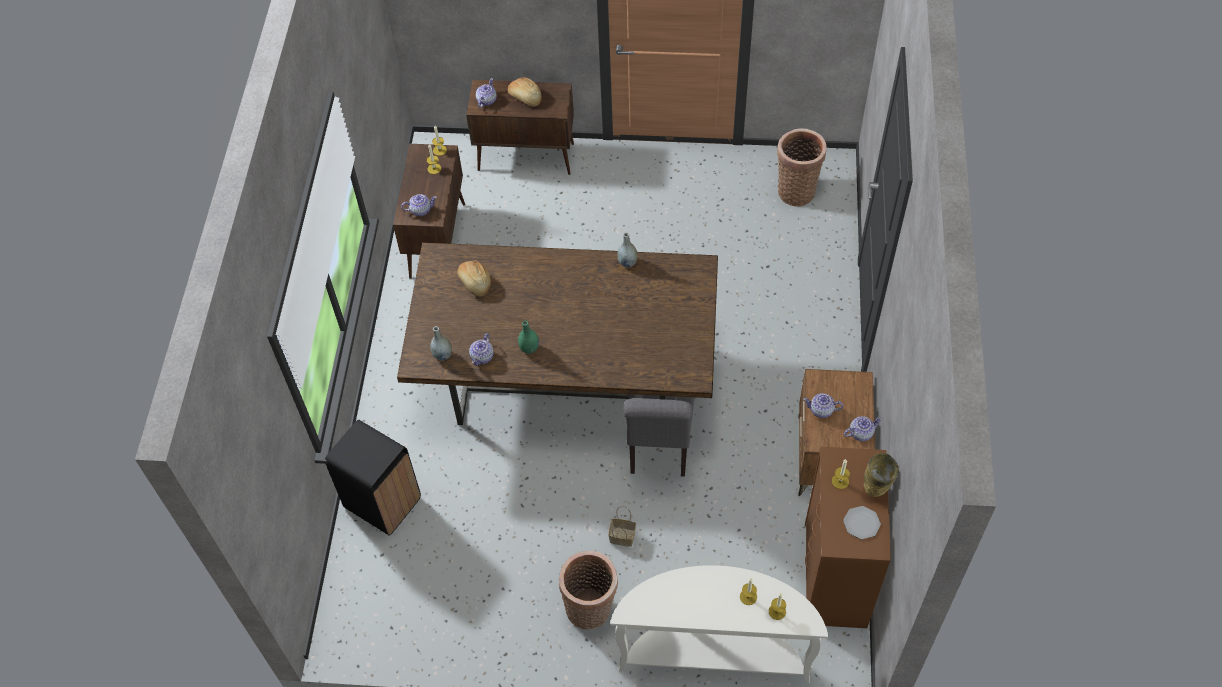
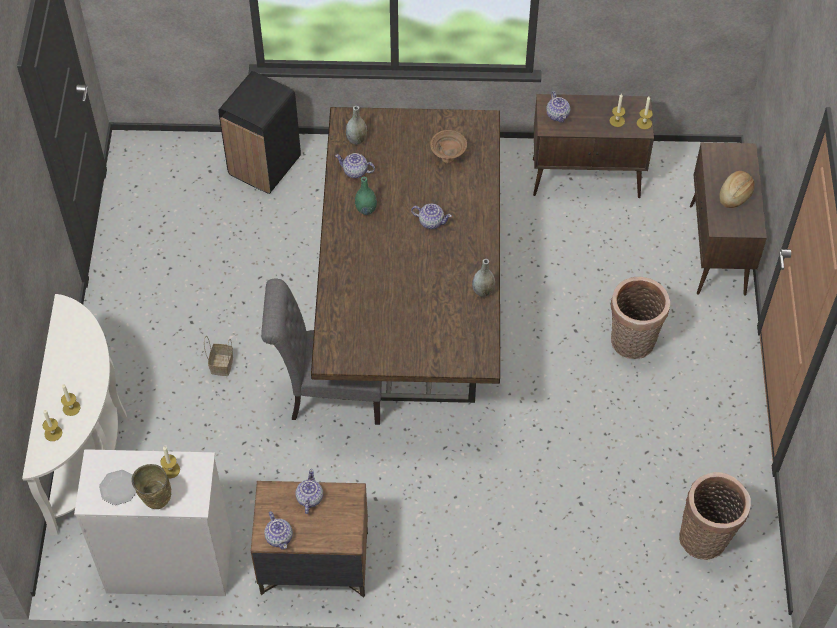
camera: 85 degrees right, 0 degrees up
(474, 283) = (448, 158): bread -> brown bowl
(486, 100) = (725, 158): teapot -> teapot (431, 221)
(591, 609) = (143, 341): basket -> basket (632, 343)
(835, 576) = (168, 564): brown dresser -> white dresser

